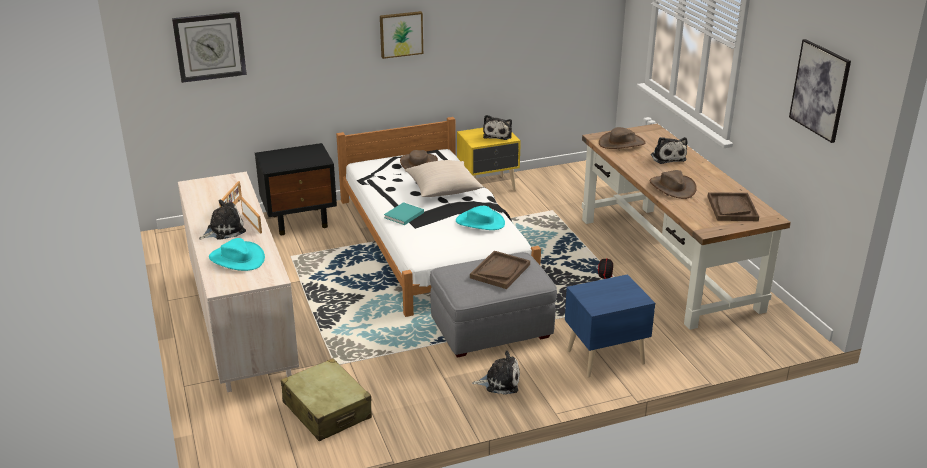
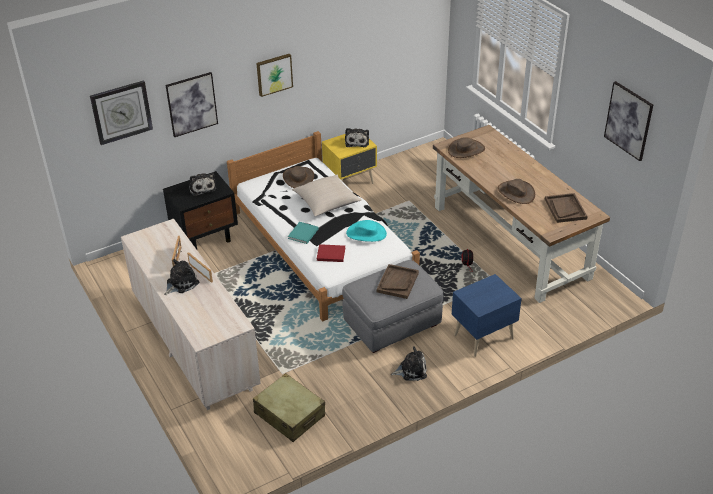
camera: 10 degrees left, 10 degrees up
(237, 259) = (203, 310): turquoise hat -> none
(297, 53) = (191, 104): none -> picture
(428, 237) = (330, 254): none -> red book
(667, 157) = (505, 161): plush toy -> plush toy (202, 187)

